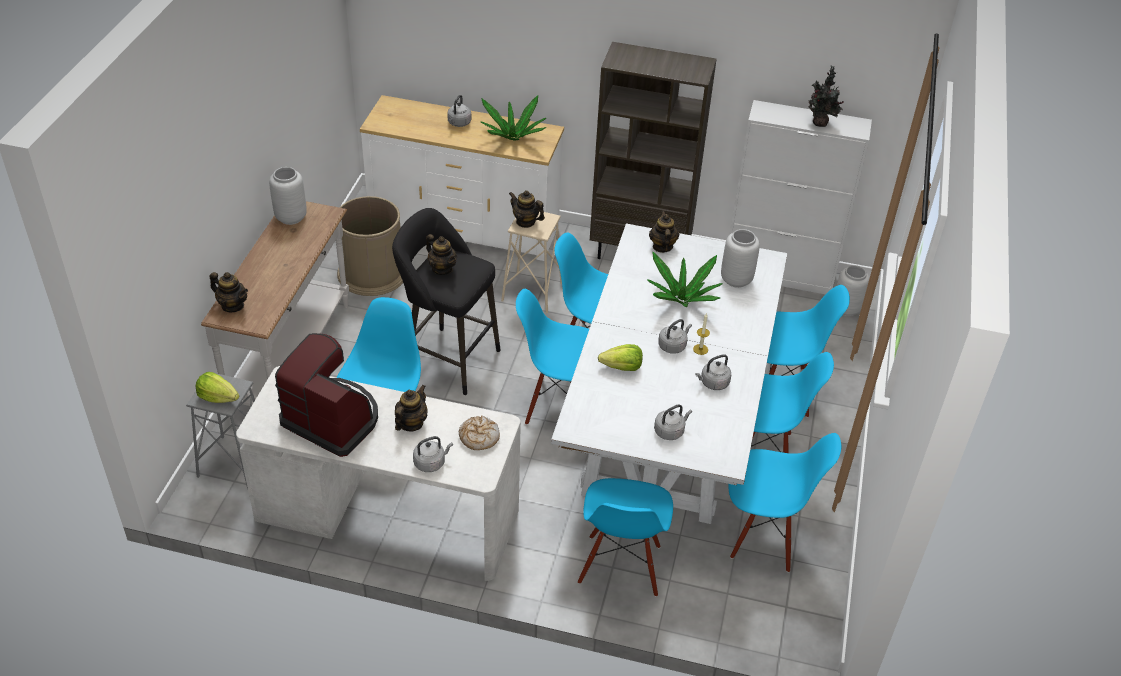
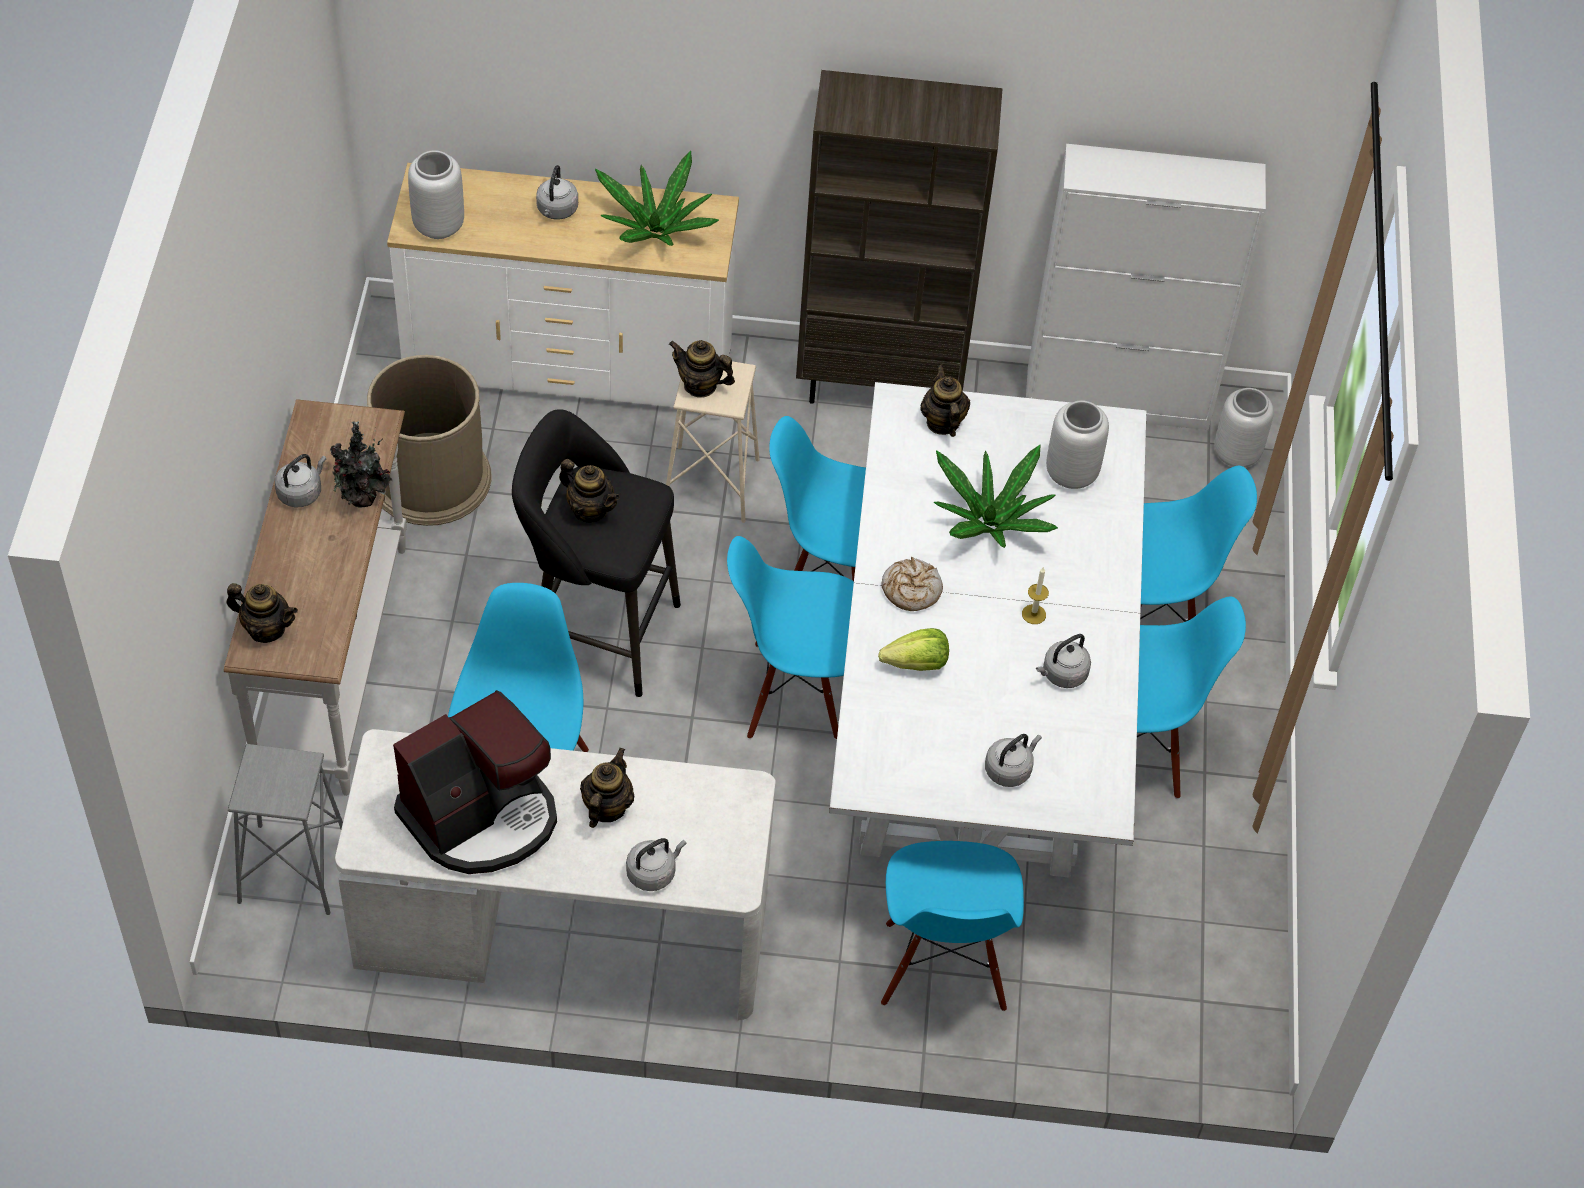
camera: 10 degrees left, 10 degrees up
(218, 397) = (276, 790): lettuce -> none
(290, 217) = (314, 440): grey vase -> grey vase (437, 225)
(333, 419) = (482, 816): coffee machine -> coffee machine turned 120 degrees clockwise
(478, 437) = (717, 818): bread -> bread (911, 590)
(673, 346) = (990, 613): grey kettle -> grey kettle (301, 492)
(764, 536) = (1154, 887): blue chair -> none
(820, 124) = (1182, 184): potted plant -> potted plant (362, 500)

